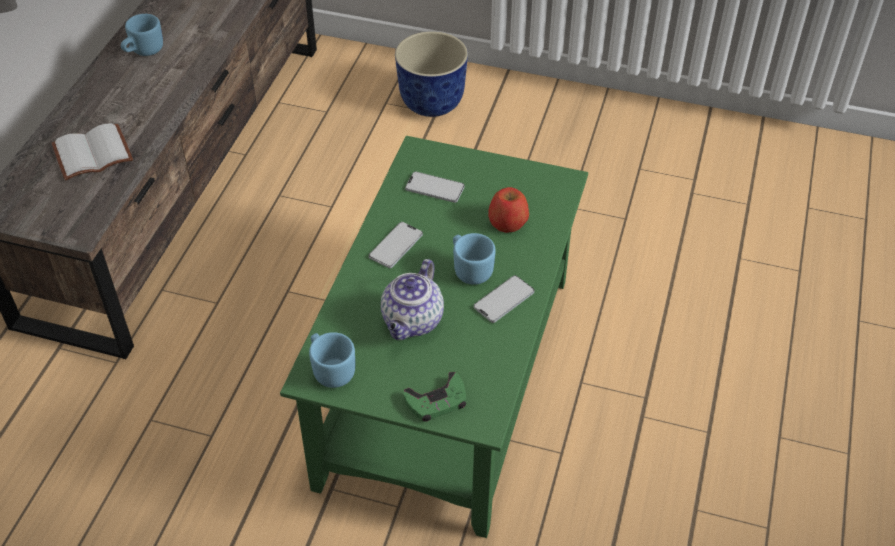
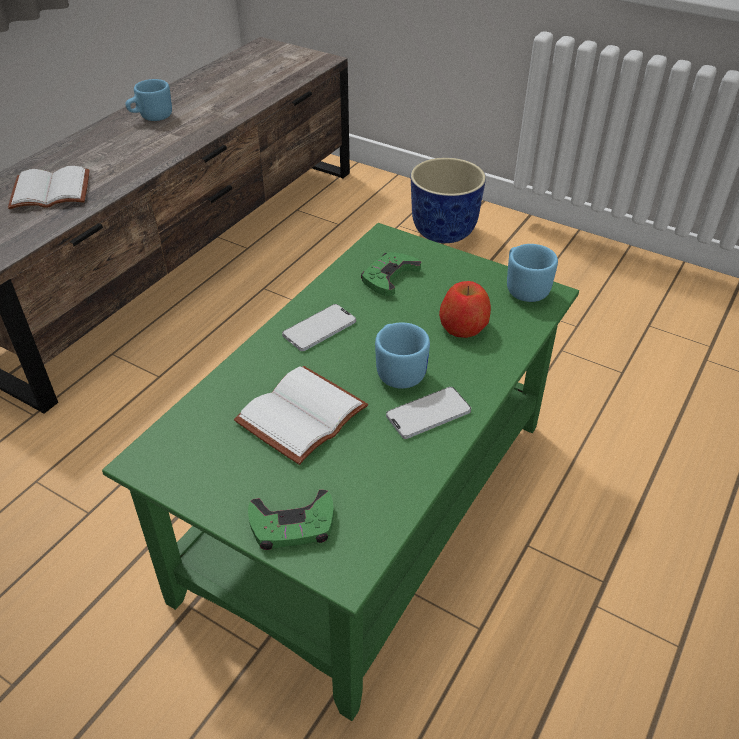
camera: 15 degrees right, 5 degrees down
(331, 369) = (177, 454): blue mug -> blue mug (524, 287)
(412, 322) = (303, 418): teapot -> white book
(434, 188) = (389, 277): phone -> green game controller

